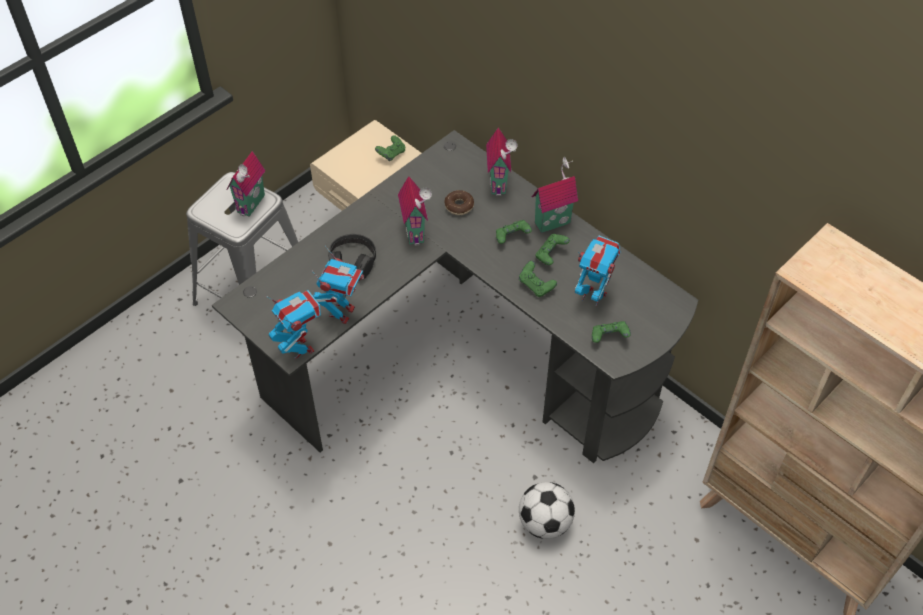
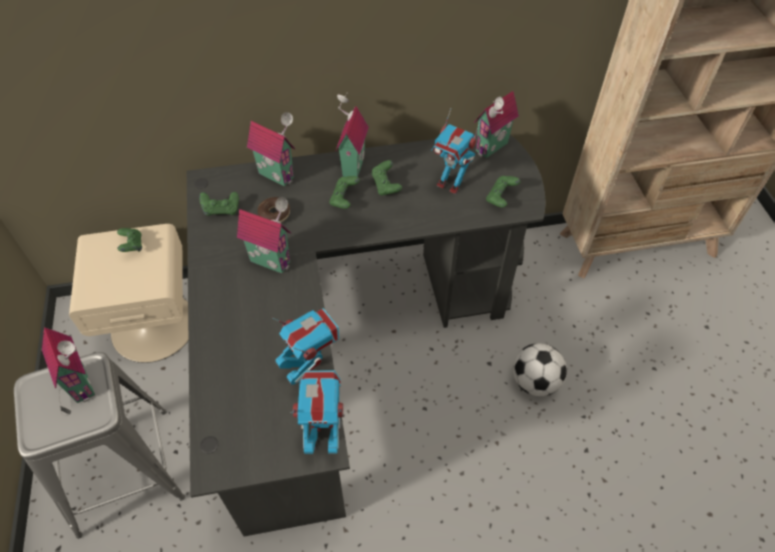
camera: 55 degrees left, 0 degrees up
(352, 261) = (258, 329): black headphones -> none
(536, 286) = (409, 212): green game controller -> green game controller (221, 210)
(593, 295) = (450, 184): toy robot -> toy robot turned 120 degrees counterclockwise
(665, 303) = (493, 148): none -> toy house

